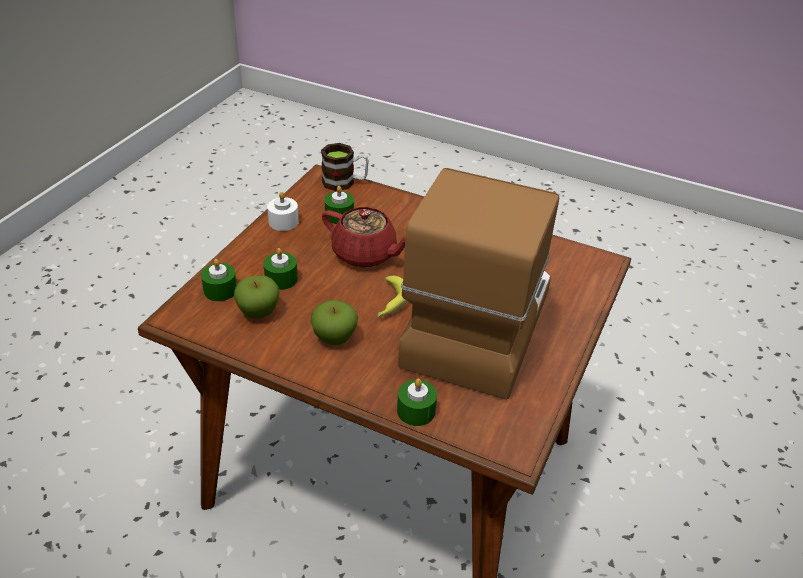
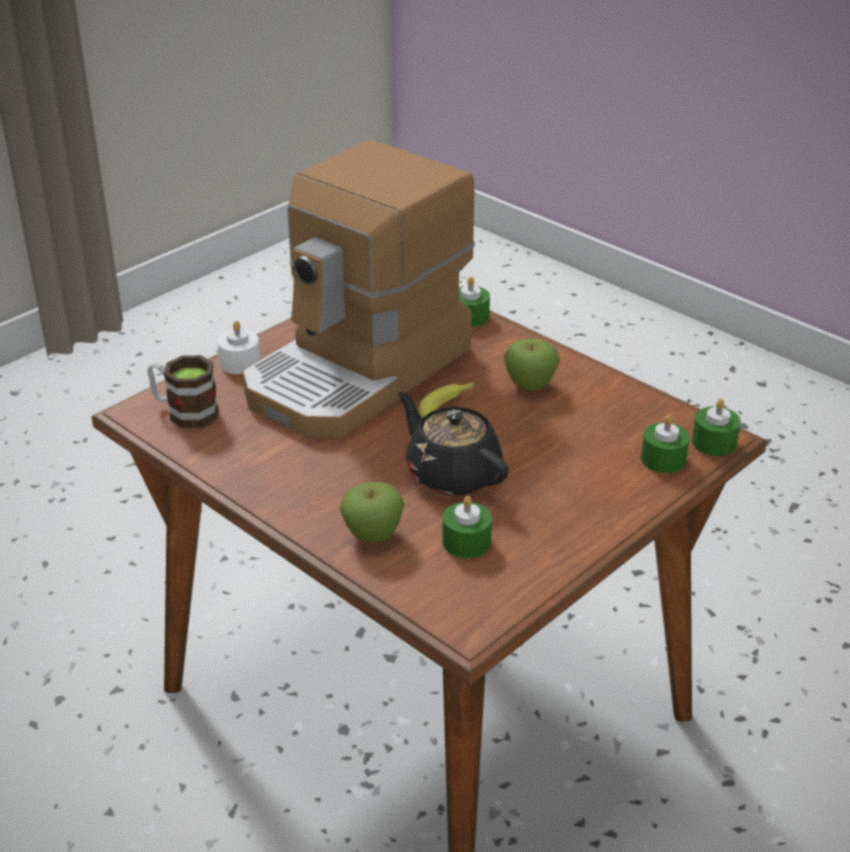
camera: 160 degrees left, 5 degrees down
(258, 313) = (615, 425): apple -> apple (373, 535)
(281, 279) = (580, 460): green candle -> green candle (714, 443)
(283, 222) = (560, 546): white candle -> white candle (240, 363)
(345, 182) = (432, 607): mug -> mug (184, 412)
(365, 254) = (452, 473): red teapot -> black teapot

